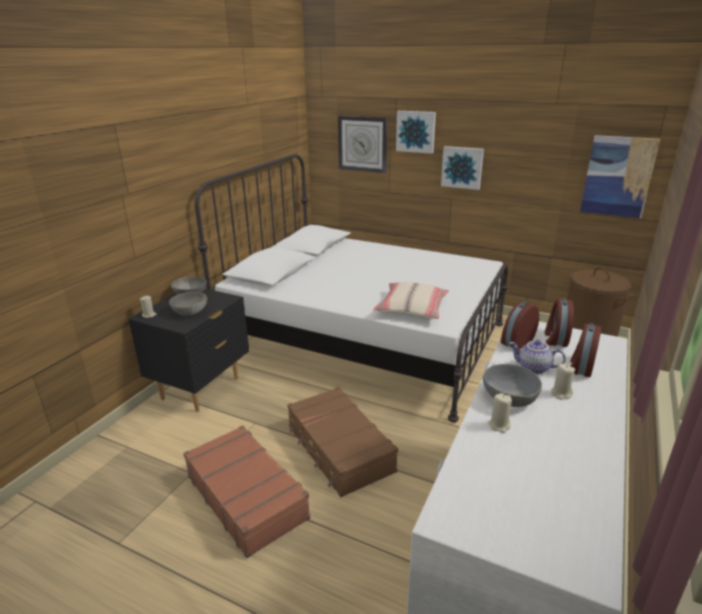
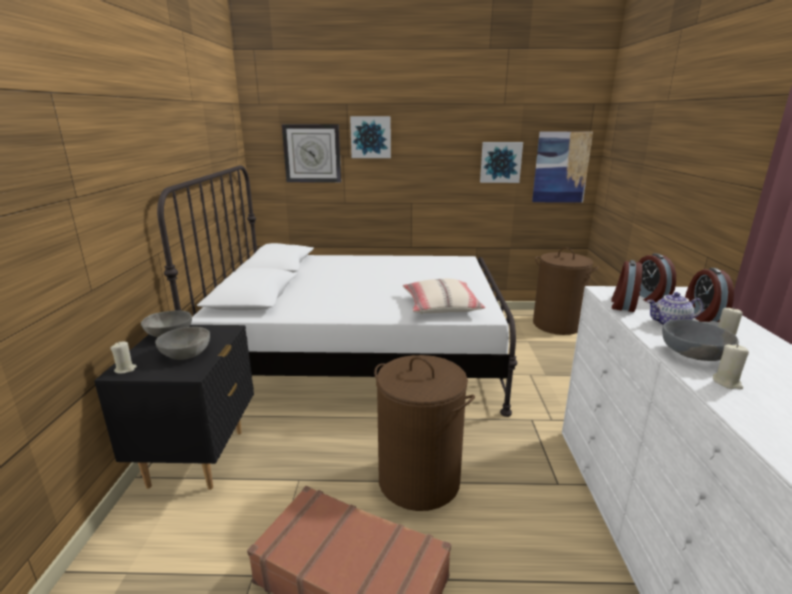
camera: 25 degrees left, 5 degrees down
(339, 449) = (419, 480): brown suitcase -> brown laundry basket
(462, 167) = (421, 170): picture -> picture (500, 162)

